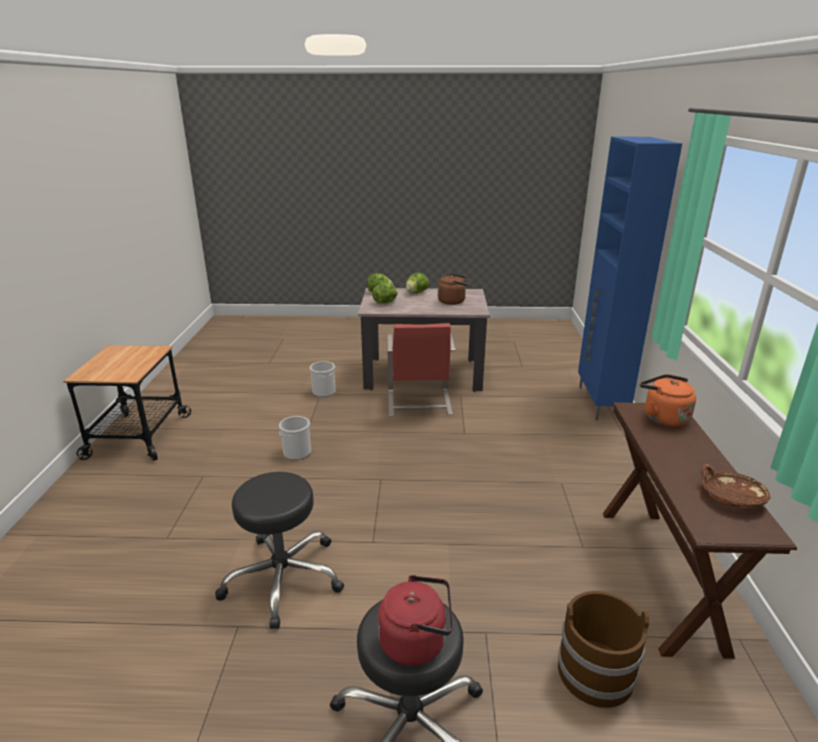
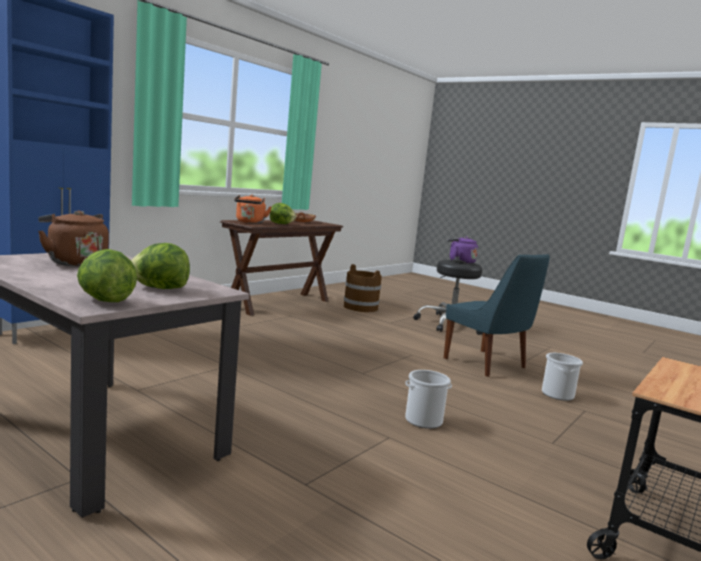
camera: 145 degrees left, 15 degrees down
(283, 577) = (487, 364): black stool -> blue chair
(323, 392) = (295, 485): bucket -> bucket (558, 395)
(416, 293) = (57, 281): lettuce -> lettuce (281, 224)
(417, 642) = (460, 262): red kettle -> purple kettle
(418, 403) = (202, 405): red chair -> none

